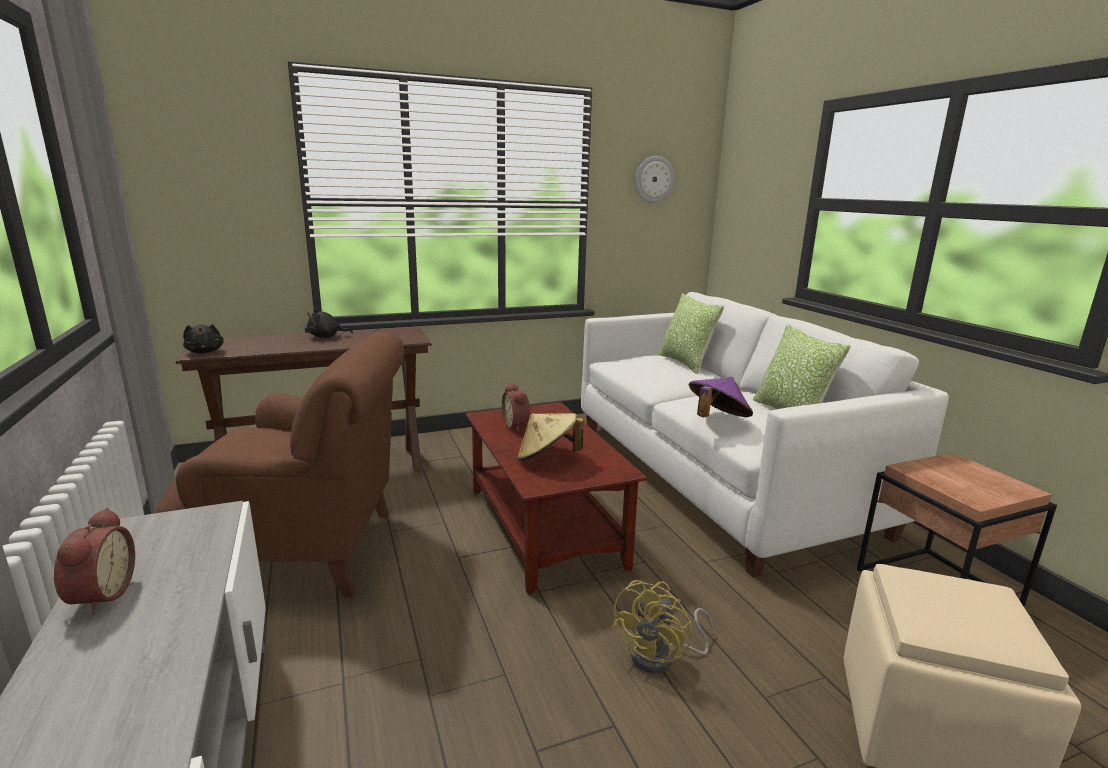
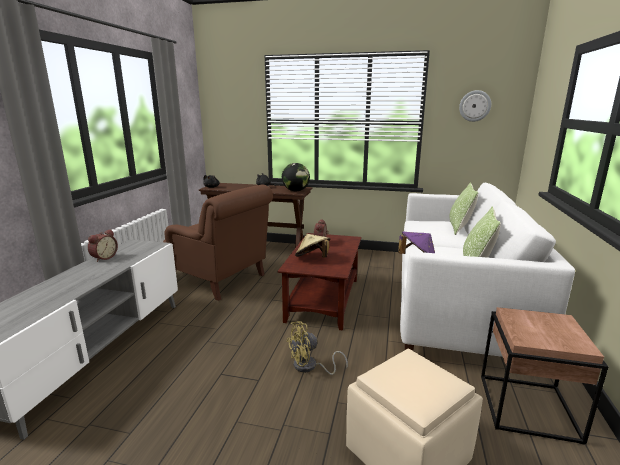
camera: 35 degrees right, 0 degrees up
(404, 337) = (295, 191): none -> globe

